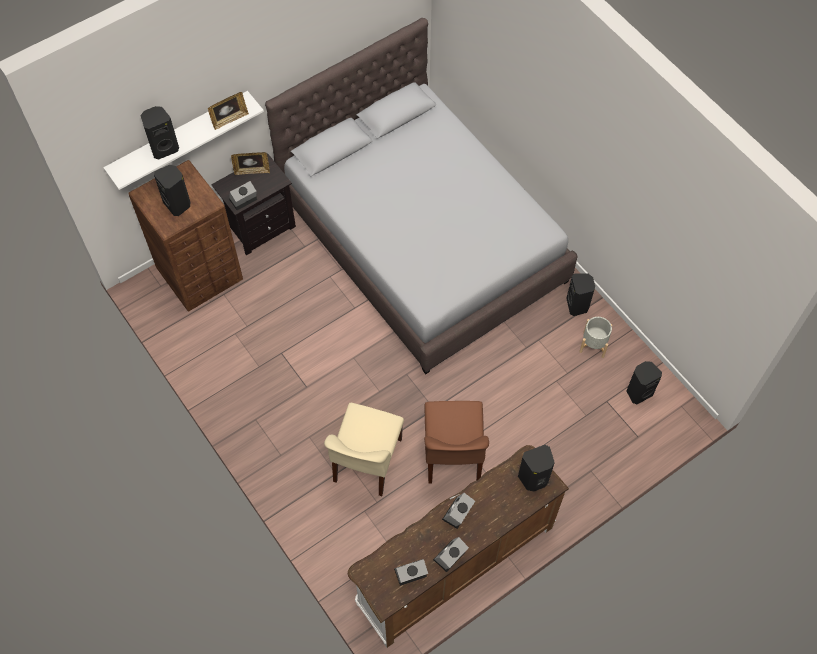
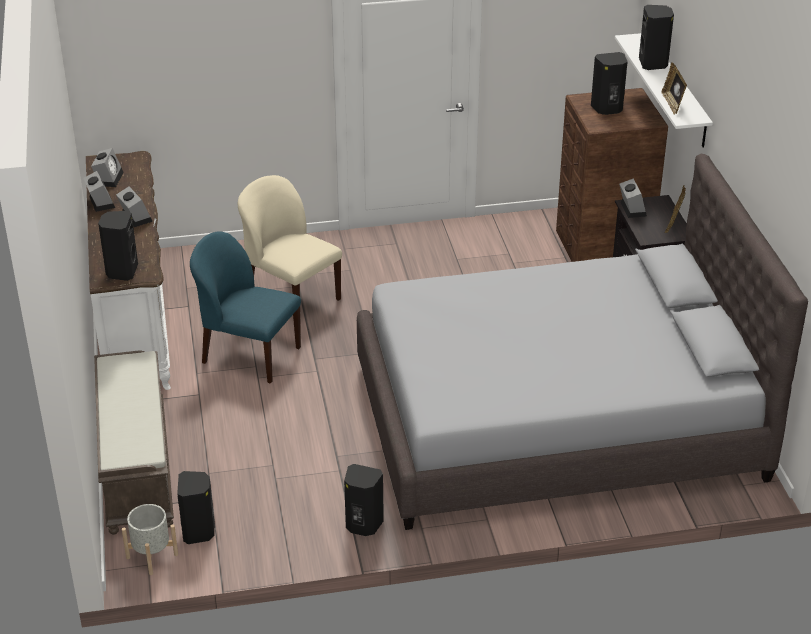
camera: 115 degrees right, 25 degrees down
(452, 455) = (249, 355): brown chair -> blue chair
(593, 344) = (296, 517): grey planter -> grey planter (152, 556)
(607, 464) = (135, 467): none -> brown bench

